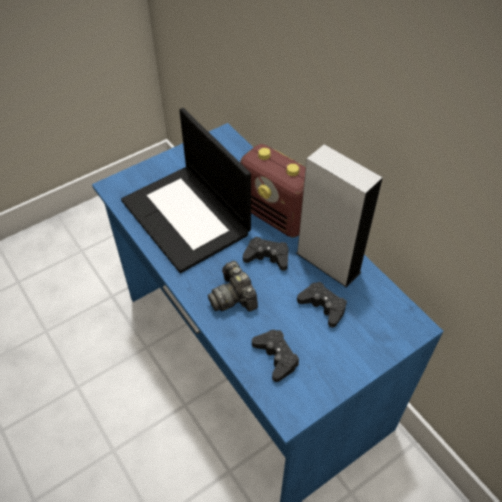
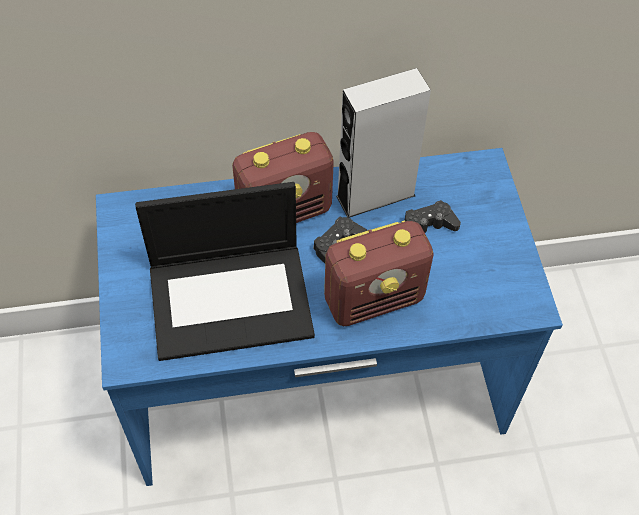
camera: 65 degrees left, 5 degrees up
(233, 297) = (374, 299): camera -> radio
(276, 357) = (468, 292): black game controller -> none

